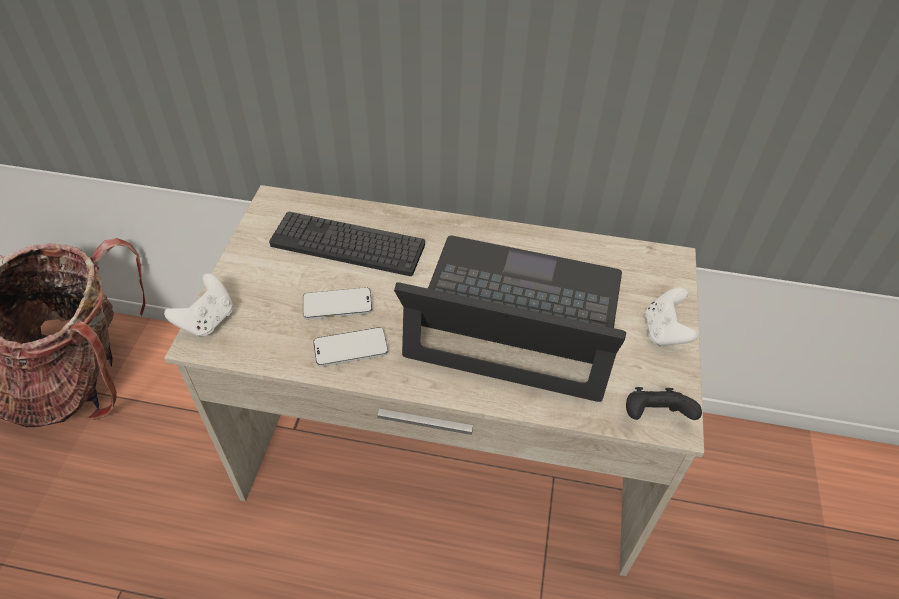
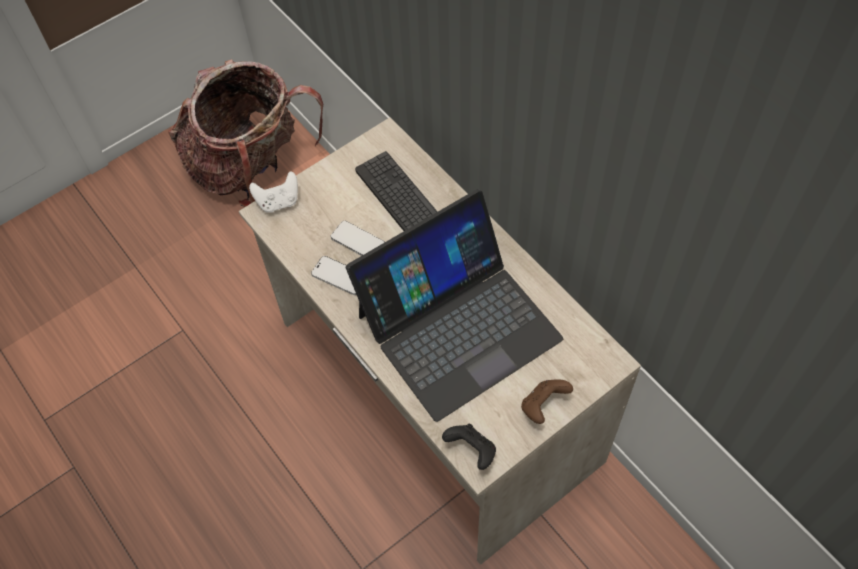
camera: 45 degrees right, 10 degrees up
(516, 316) = (458, 325): laptop -> laptop turned 90 degrees clockwise
(664, 332) = (543, 406): white game controller -> brown game controller

